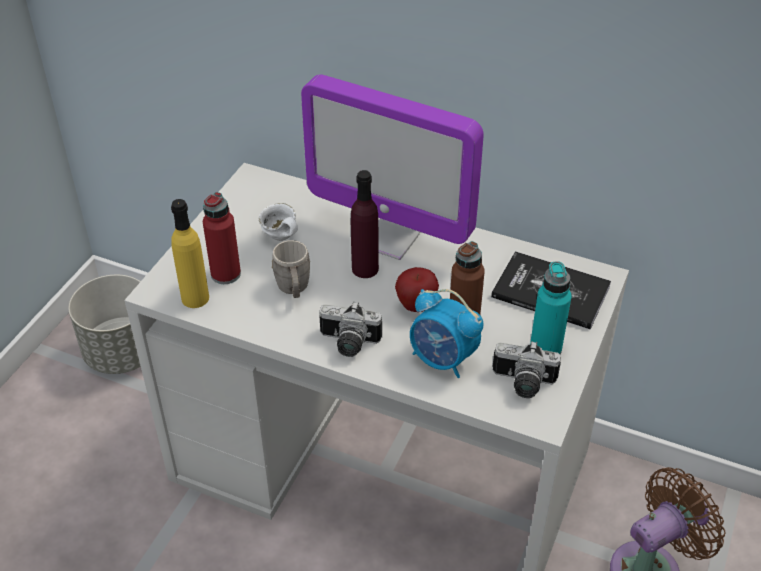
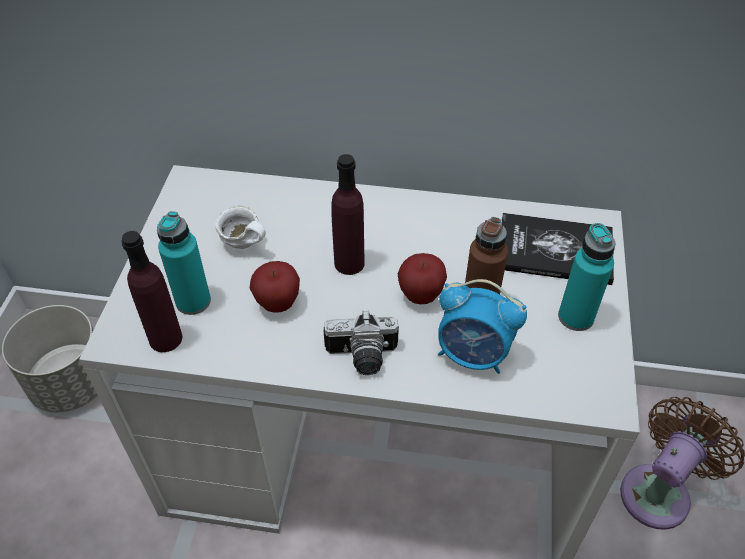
camera: 15 degrees left, 5 degrees up
(195, 298) = (165, 338): yellow bottle -> purple bottle
(226, 274) = (193, 301): red bottle -> turquoise bottle
(294, 289) = (278, 304): grey mug -> apple
(391, 238) = (365, 222): monitor -> none
(522, 384) = (569, 364): camera -> none

